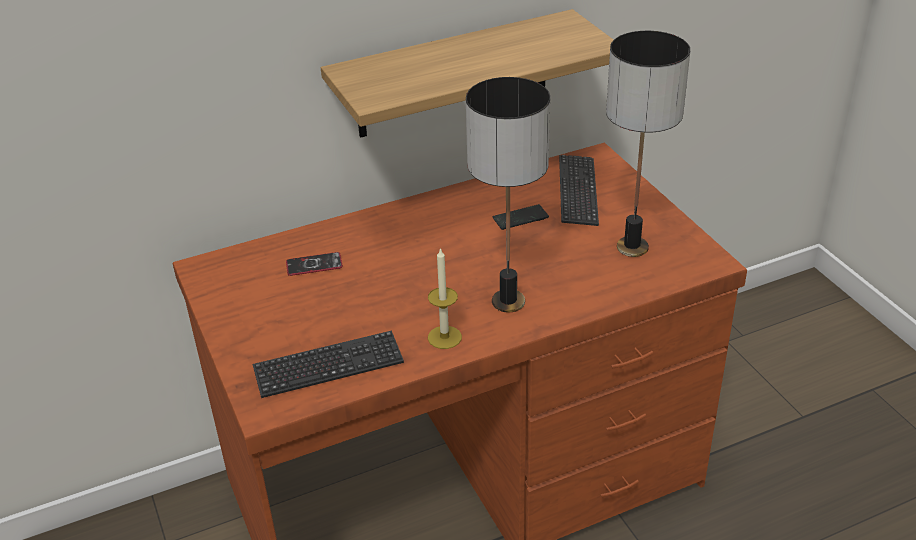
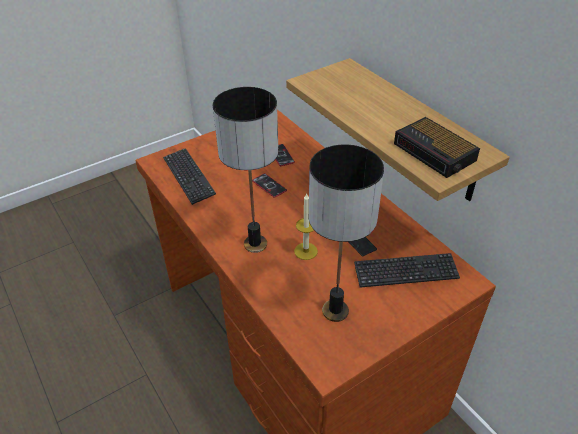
camera: 80 degrees right, 5 degrees up
(385, 281) = (269, 186): none -> phone
(444, 337) = (216, 219): candle -> candle (305, 251)
(560, 41) = (435, 153): none -> alarm clock

